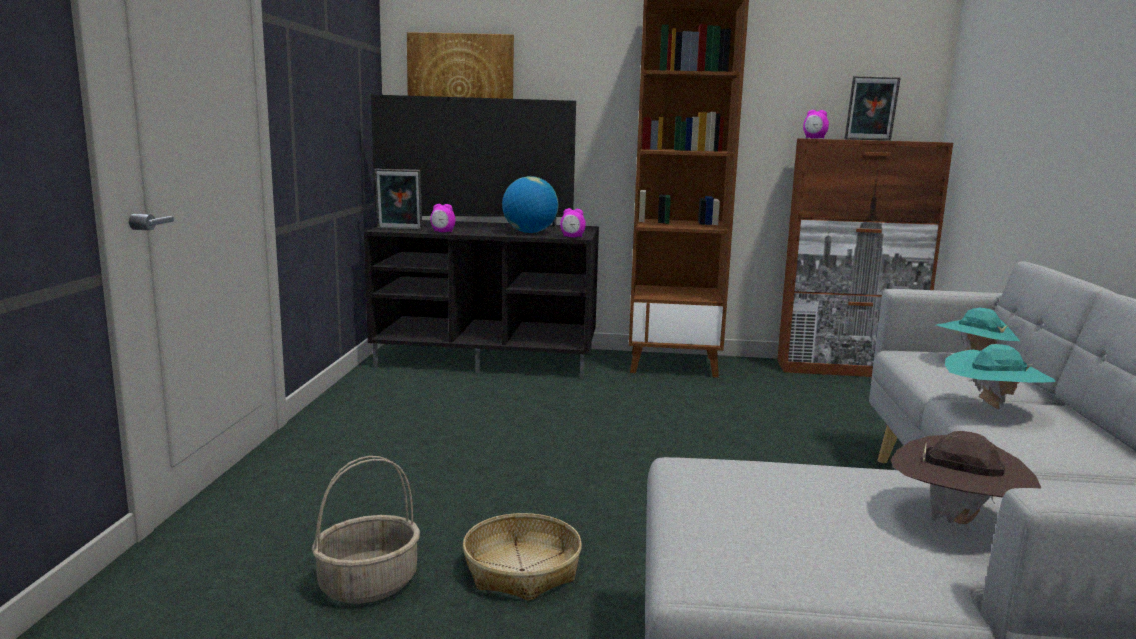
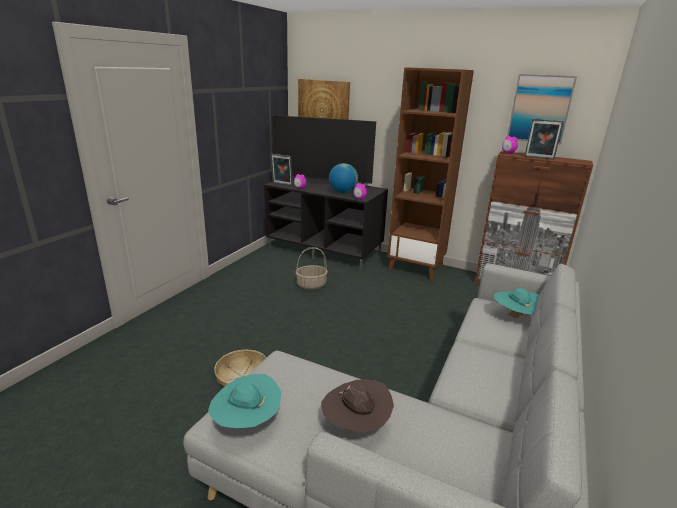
camera: 20 degrees right, 10 degrees up
(369, 584) = (180, 368): basket -> basket (311, 285)
(849, 66) = (540, 109): none -> picture
(992, 409) = (475, 356): turquoise hat -> turquoise hat (246, 423)

